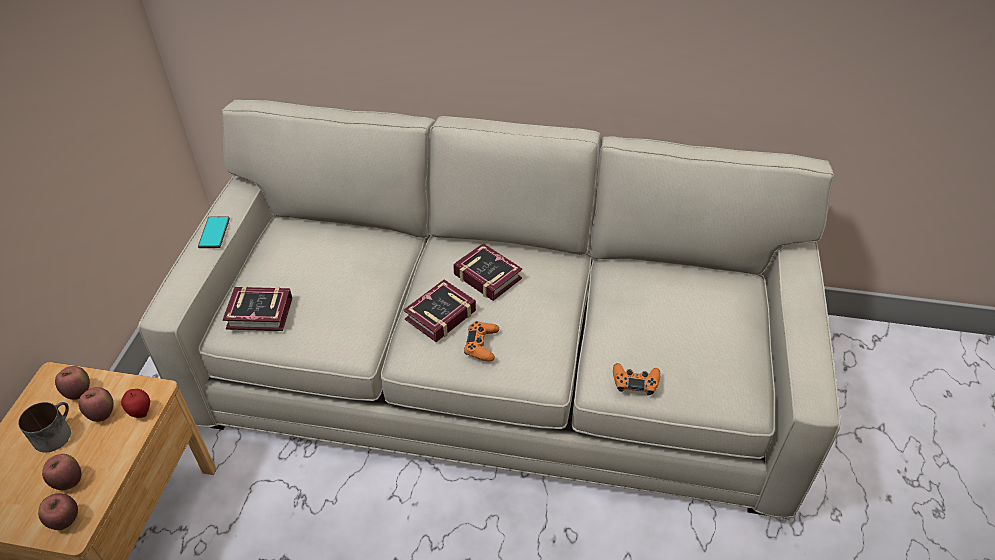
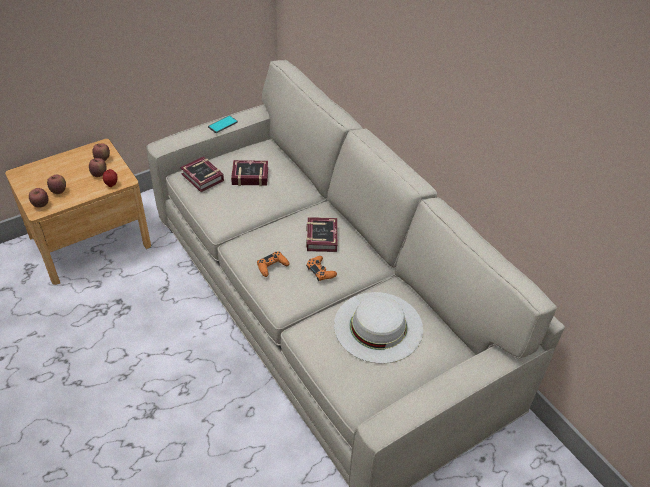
camera: 45 degrees right, 0 degrees up
(55, 432) = (77, 169): mug -> none
(437, 316) = (272, 237): book -> book (248, 175)
(635, 382) = (317, 344): orange game controller -> orange game controller (320, 271)
(659, 317) = (378, 326): none -> white hat

